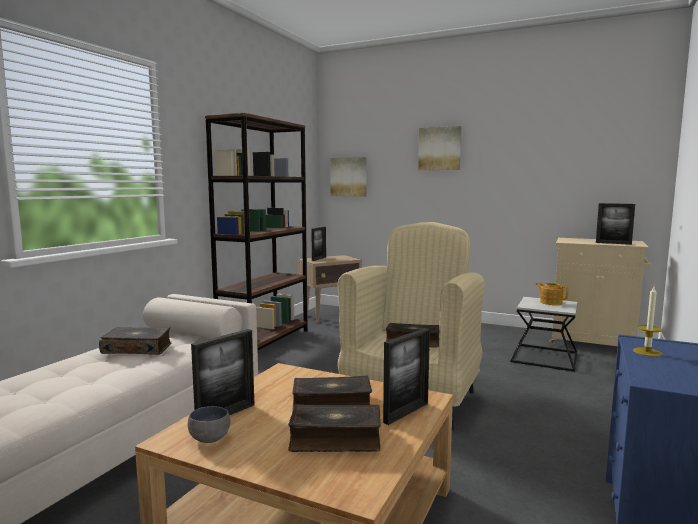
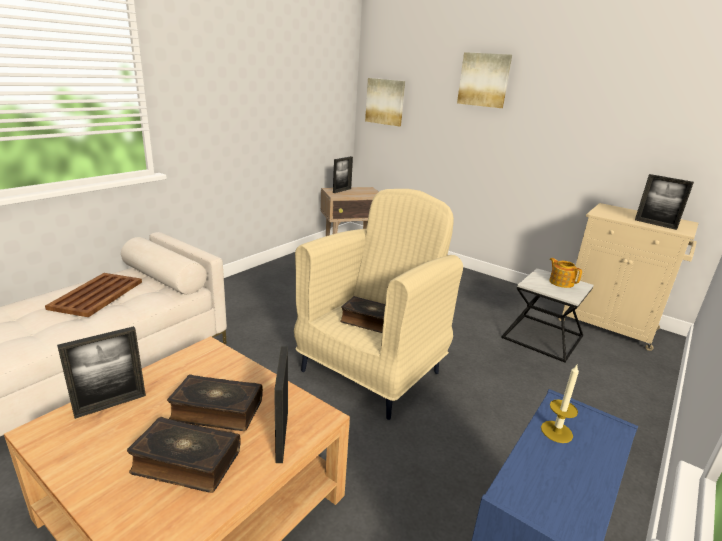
camera: 10 degrees right, 15 degrees up
(137, 348) = (98, 294): book -> brown tray
(211, 438) = (74, 437): grey bowl -> none
(265, 341) = (270, 273): brown bookcase -> none
(406, 413) = (282, 436): picture frame -> picture frame turned 120 degrees clockwise

